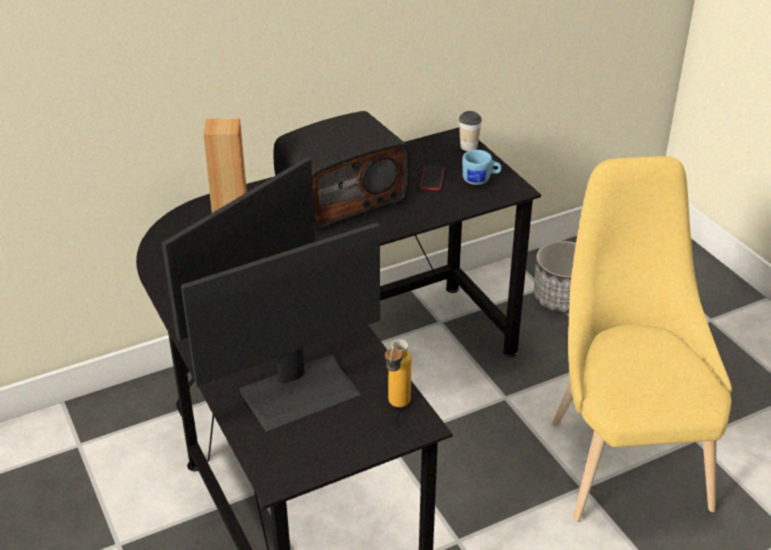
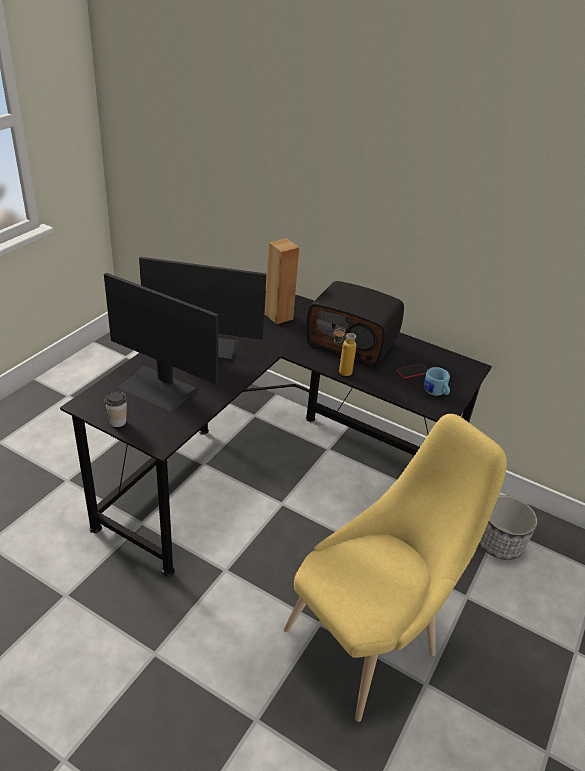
camera: 55 degrees right, 0 degrees up
(396, 407) = (170, 429): bottle -> bottle (340, 373)
(468, 146) = (469, 376): cup -> cup (118, 422)

